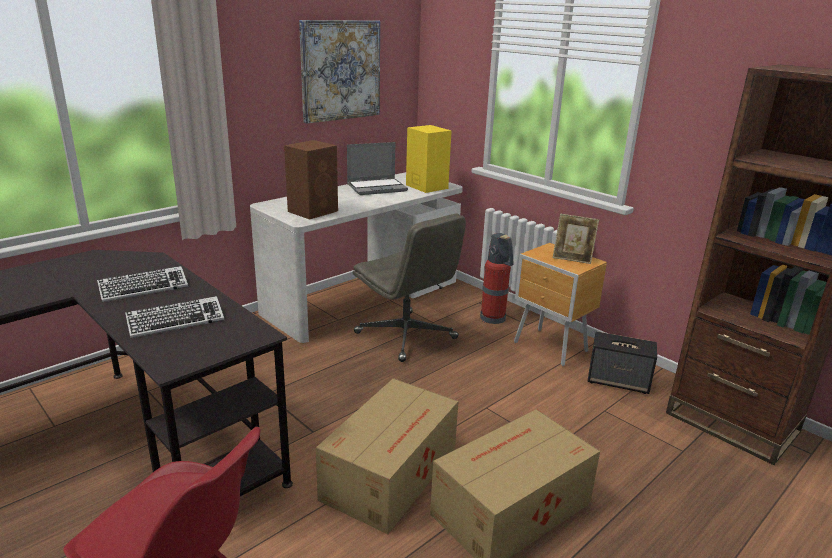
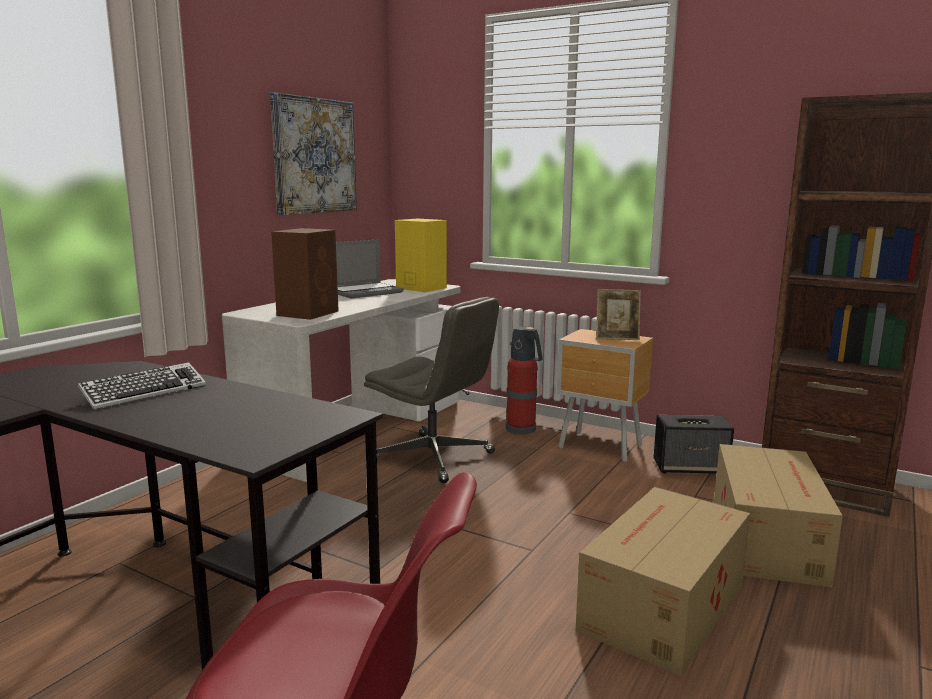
camera: 15 degrees left, 10 degrees down
(176, 322) = (221, 416): keyboard -> none
(392, 473) = (502, 596): cardboard box -> cardboard box (767, 539)

